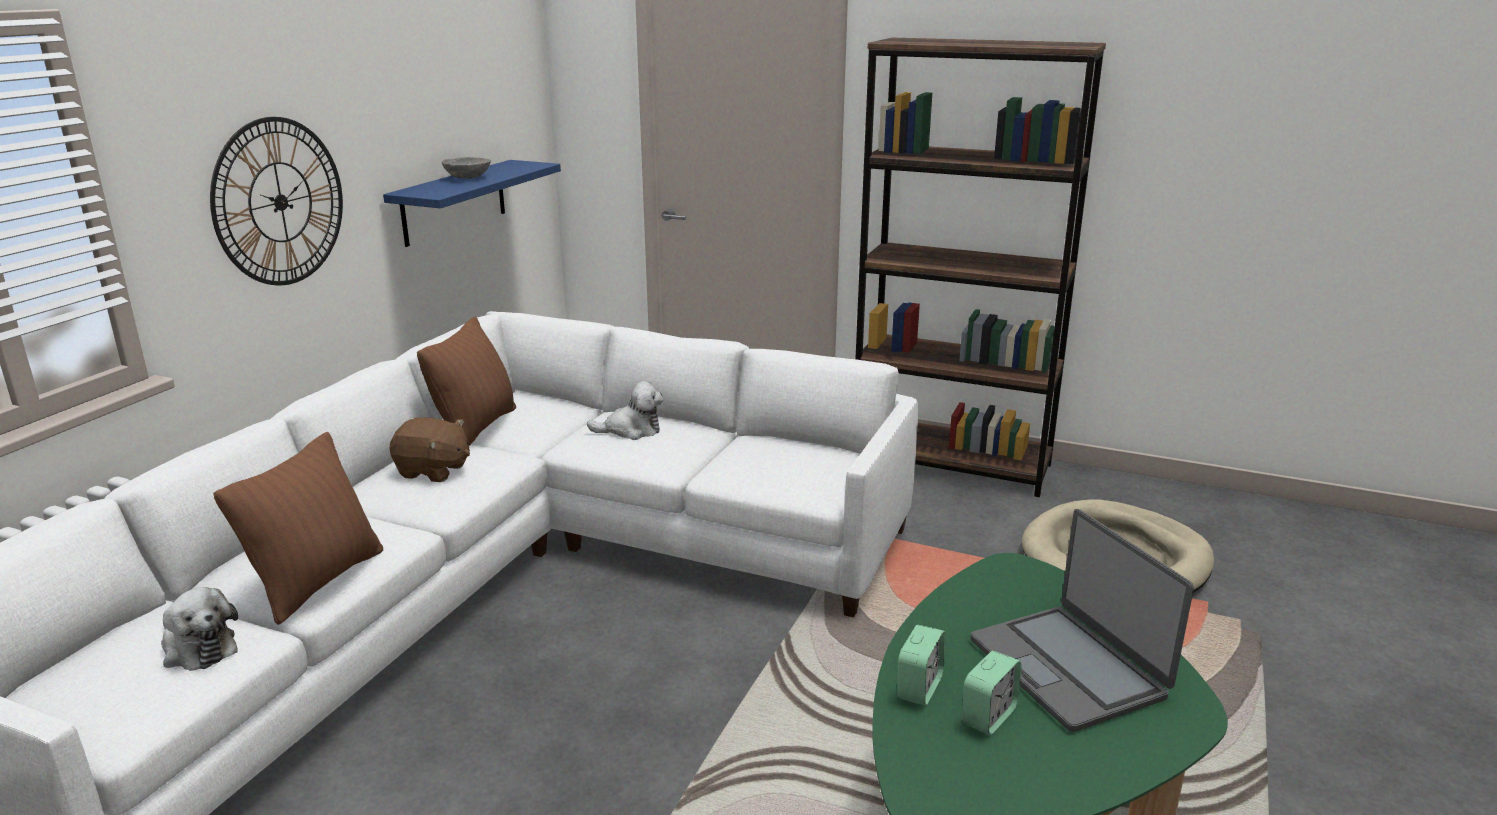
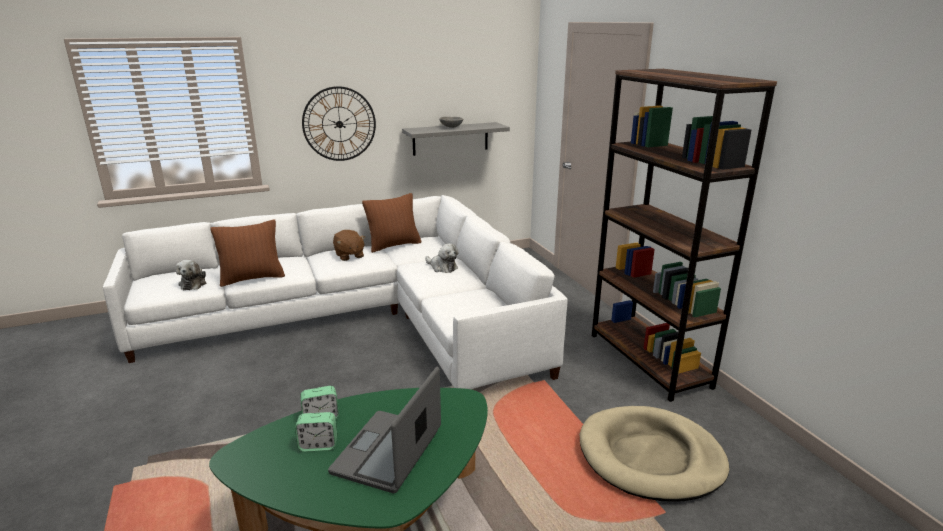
camera: 45 degrees right, 0 degrees up
(454, 202) = (450, 138): blue shelf -> grey shelf

